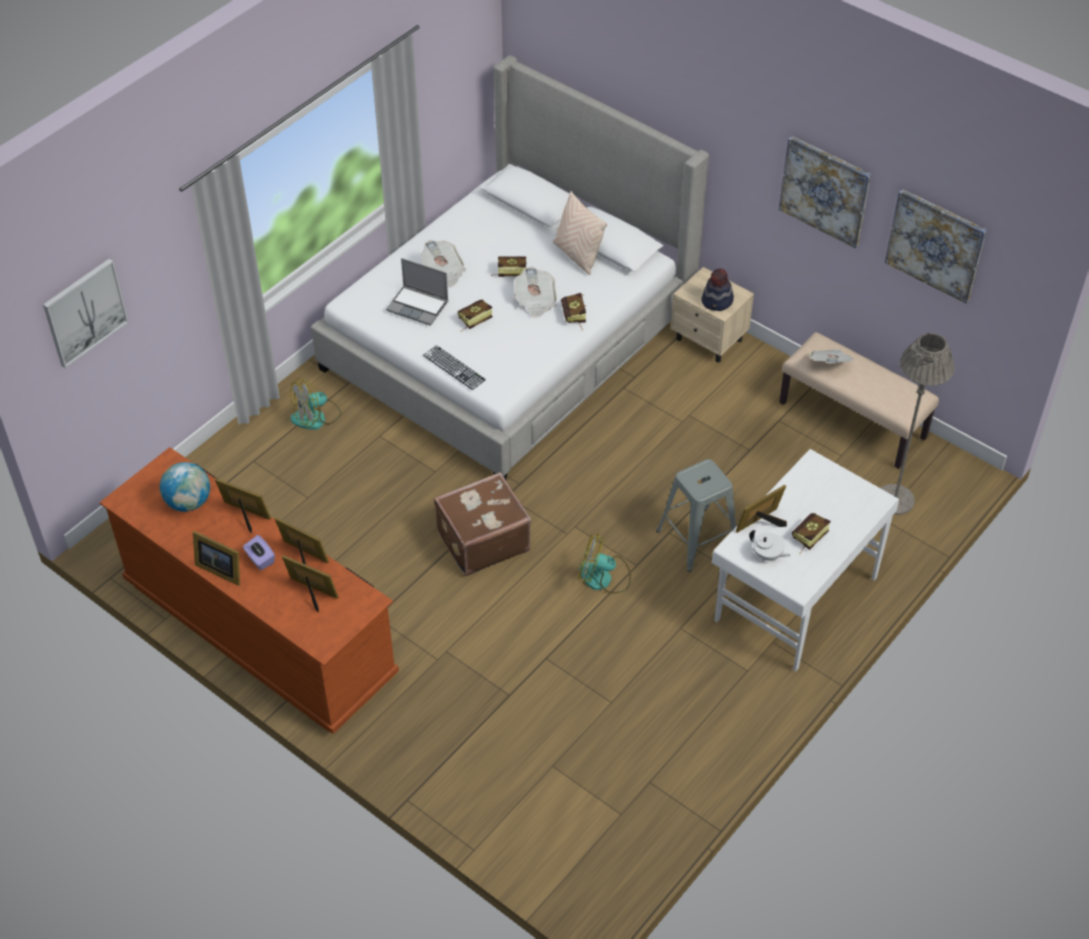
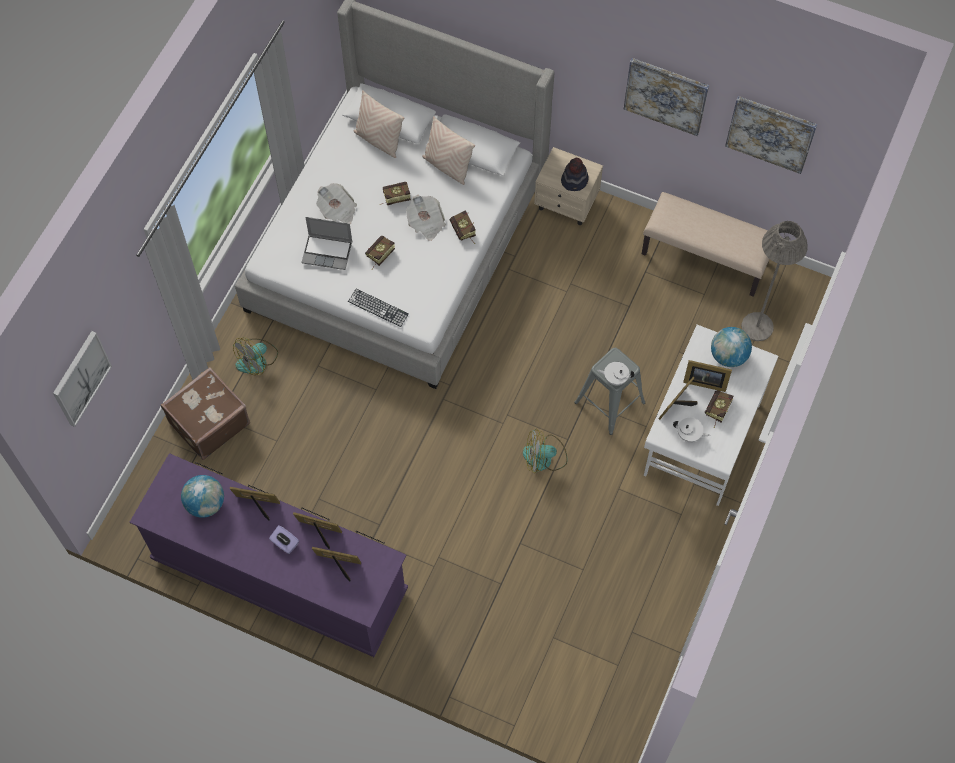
camera: 15 degrees left, 15 degrees up
(220, 569) = (255, 561): picture frame -> picture frame (704, 381)
(260, 629) = (280, 575): brown dresser -> purple dresser
(482, 540) = (435, 446): brown suitcase -> brown suitcase (208, 423)
(511, 219) = (378, 140): none -> beige pillow
(700, 488) = (615, 378): none -> white teapot
(830, 364) = (684, 224): newspaper -> none
(838, 486) = (728, 356): none -> globe

